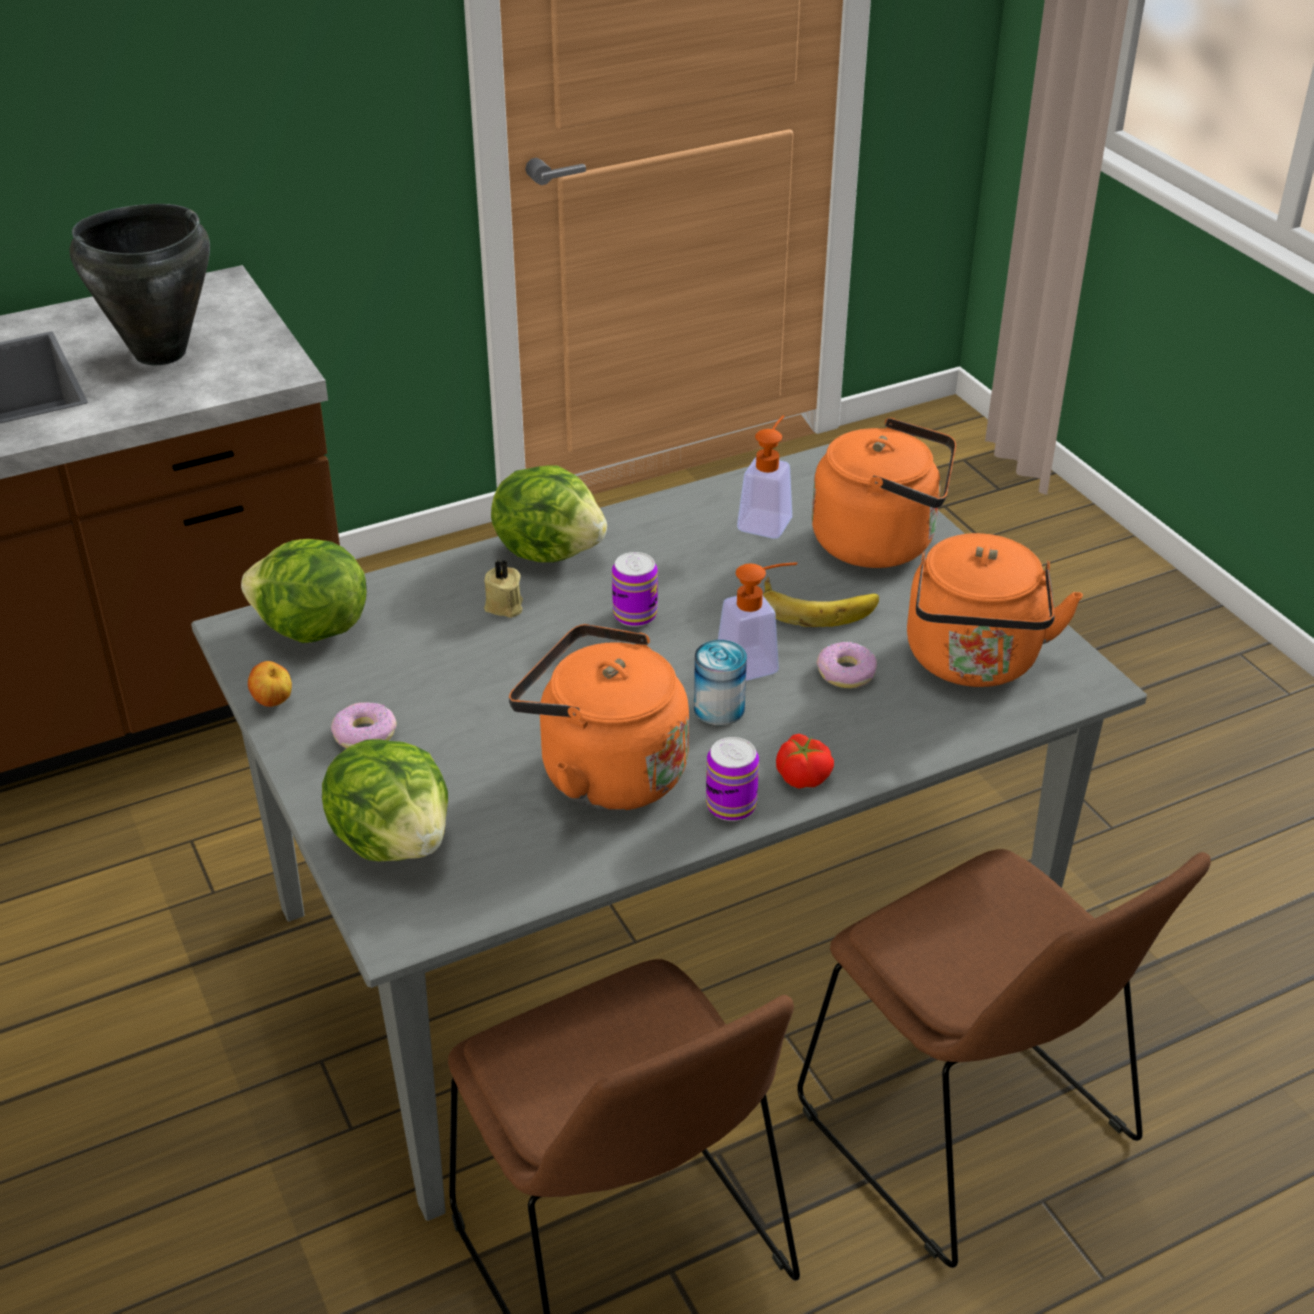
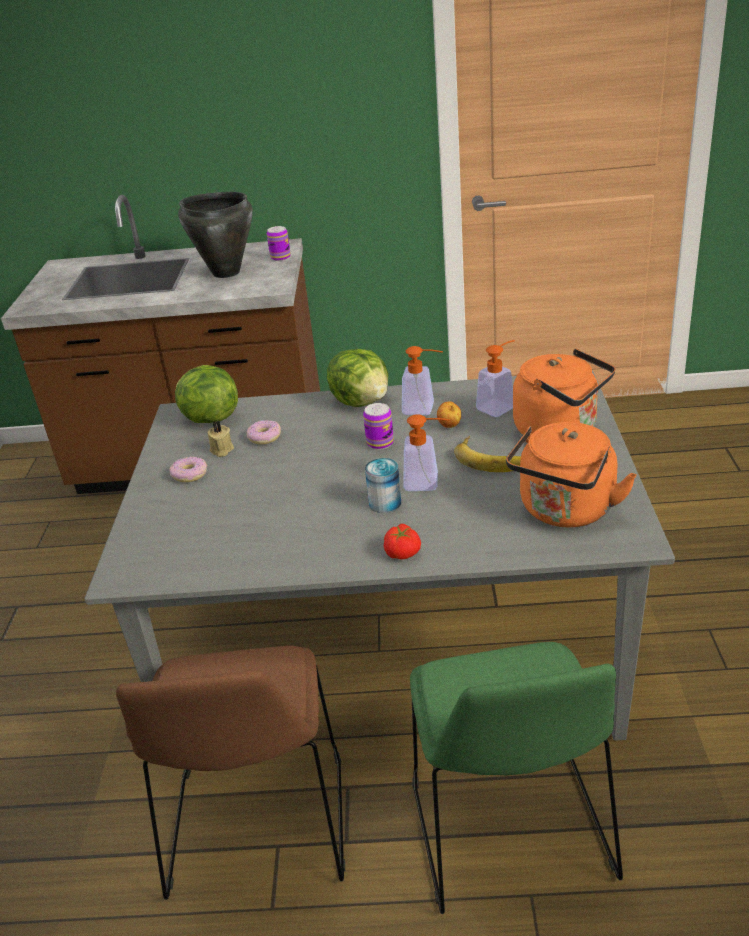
camera: 30 degrees right, 5 degrees down
(273, 702) = (161, 449): apple -> apple (449, 426)
(394, 840) = (157, 531): lettuce -> none
(504, 607) = (313, 425): beige candle -> beige candle (221, 450)
(604, 772) = (292, 522): orange kettle -> none
(659, 545) = (424, 409): none -> soap dispenser
(731, 806) = (346, 558): can -> can (280, 257)
(845, 673) = (477, 500): donut -> donut (264, 437)
(973, 1132) = (511, 833): brown chair -> green chair

